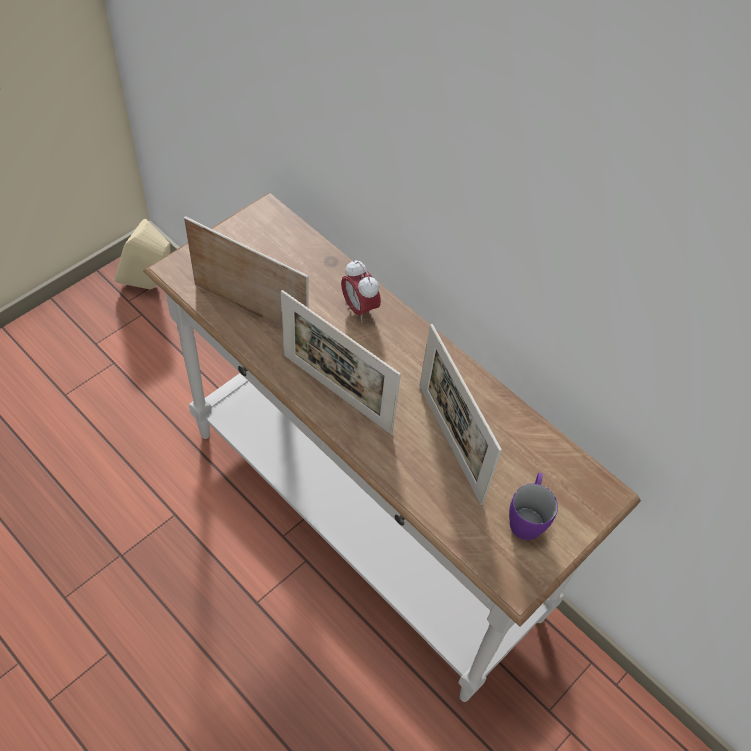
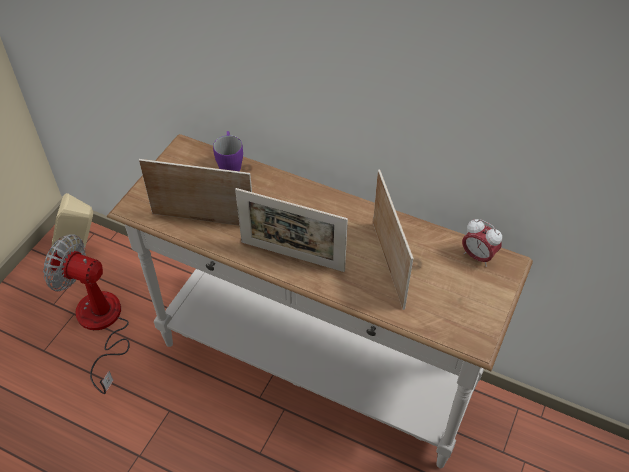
camera: 15 degrees left, 5 degrees down
(137, 387) = (100, 325): none -> fan
(359, 308) = (282, 194): alarm clock -> alarm clock (477, 256)
(450, 443) = (388, 264): picture frame -> picture frame turned 150 degrees counterclockwise
(527, 517) = (463, 296): purple mug -> purple mug (230, 163)

